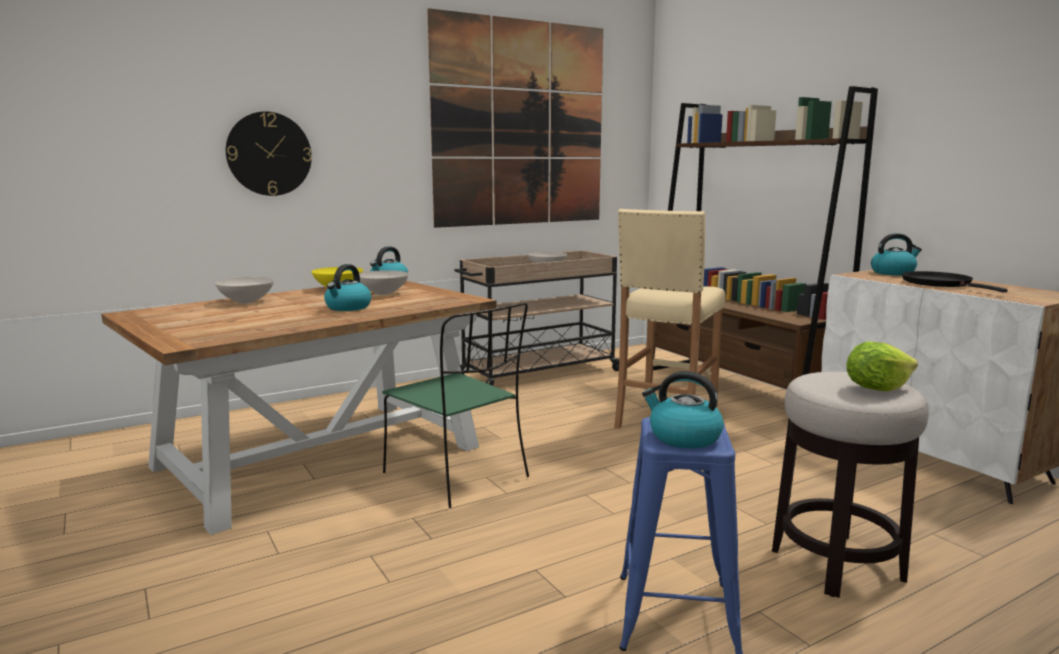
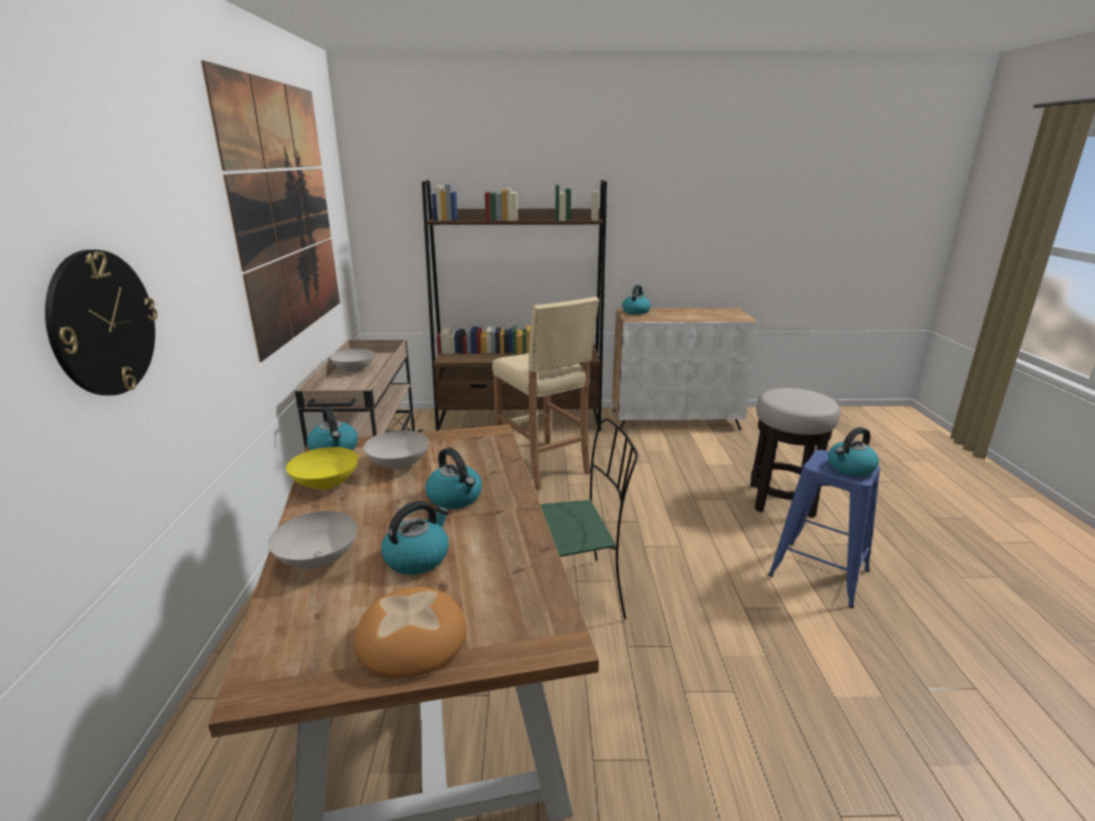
camera: 60 degrees left, 10 degrees up
(175, 324) = (413, 638): none -> bread
(261, 313) = (417, 557): none -> kettle
(876, 388) = (812, 397): lettuce -> none
(940, 284) = (682, 316): black frying pan -> none

